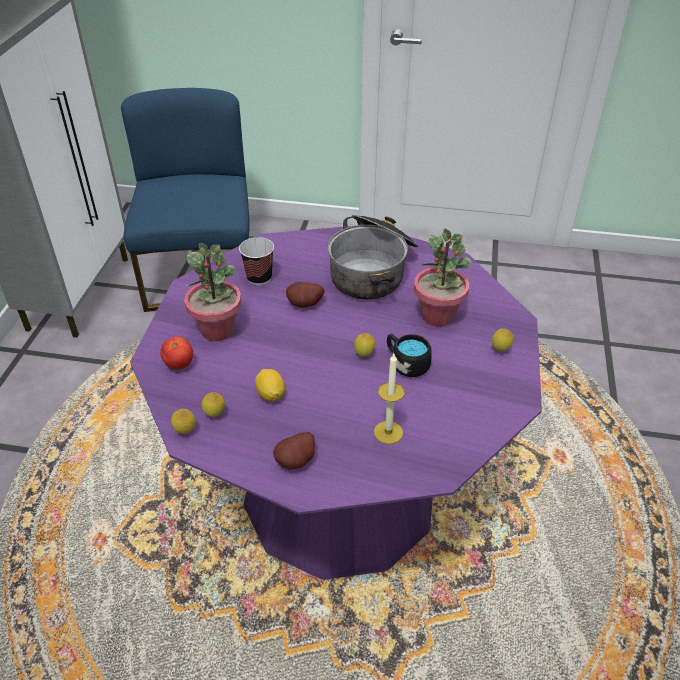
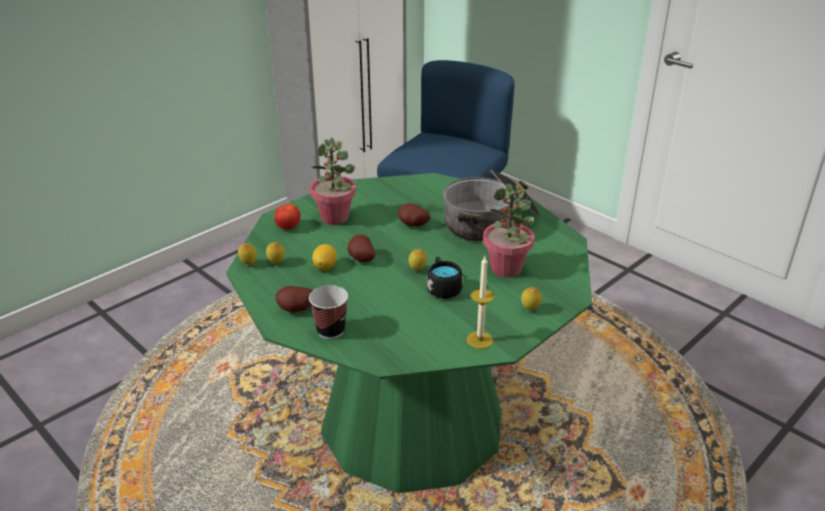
camera: 35 degrees right, 10 degrees down
(259, 278) = (399, 198): cup -> cup (330, 330)
(296, 368) = (360, 259): none -> potato
(340, 493) = (412, 422): purple dining table -> green dining table
(388, 432) = (377, 322): candle -> candle (479, 340)

